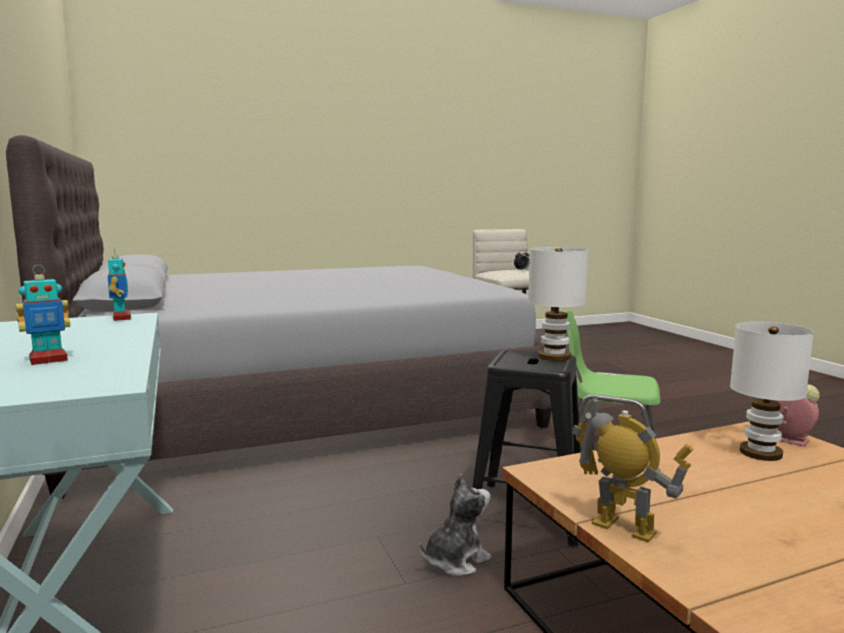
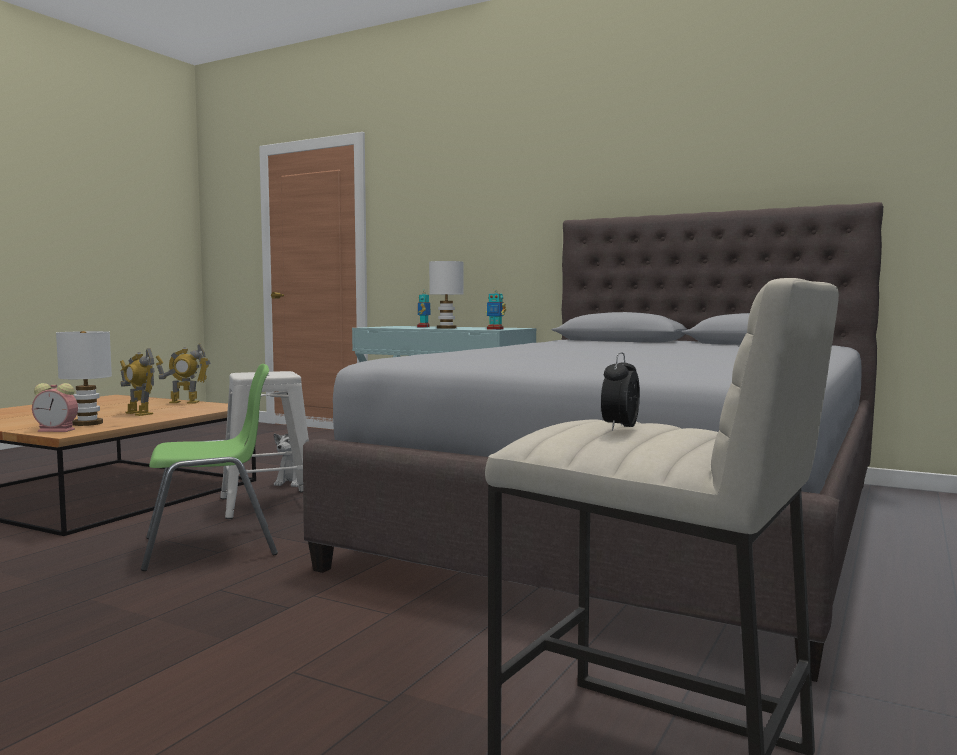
camera: 140 degrees right, 5 degrees down
(527, 512) = (268, 504): black stool -> white stool
(553, 356) = (251, 375): white table lamp -> white table lamp (447, 328)
(701, 477) = (138, 413): none -> toy robot

